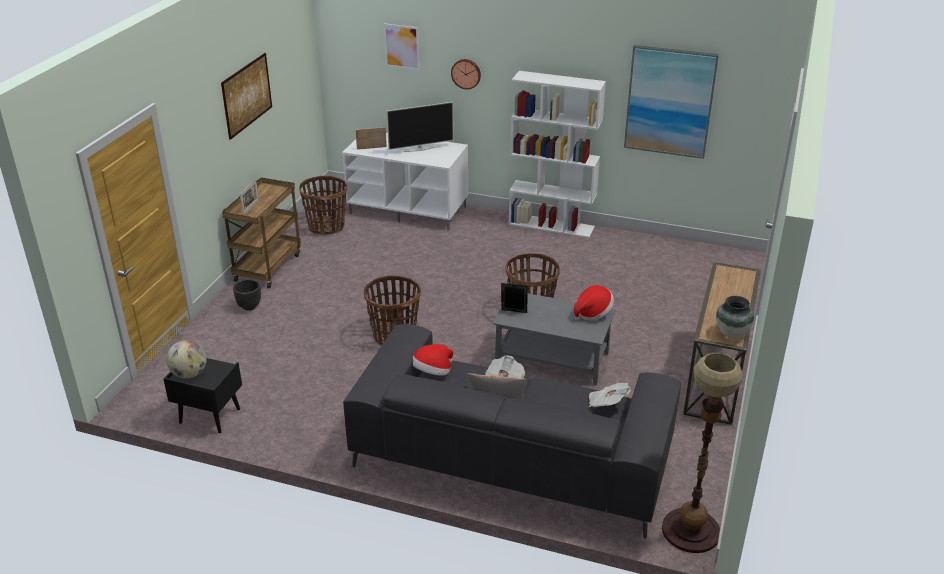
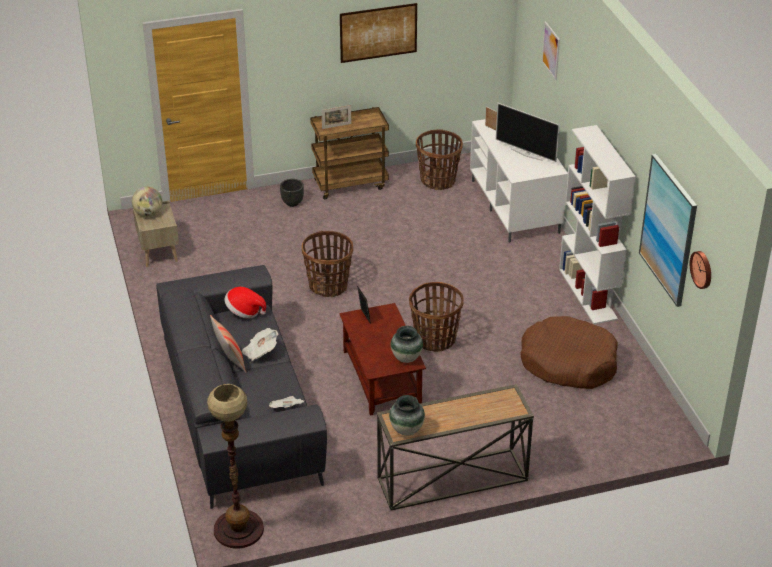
camera: 55 degrees right, 5 degrees up
(209, 416) = (158, 253): black nightstand -> beige nightstand
(466, 73) = (576, 104): wall clock -> wall clock (702, 269)
(551, 358) = (381, 377): grey coffee table -> brown coffee table
(592, 313) = (406, 358): hat -> vase
(623, 266) = (568, 363): none -> brown dog bed

